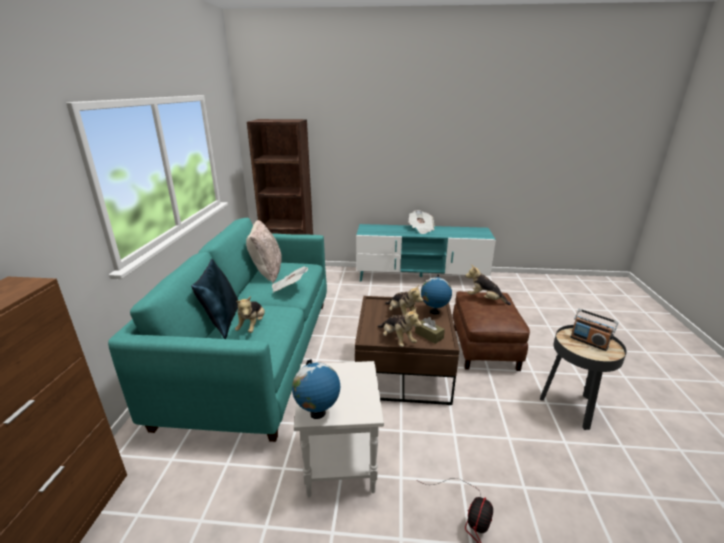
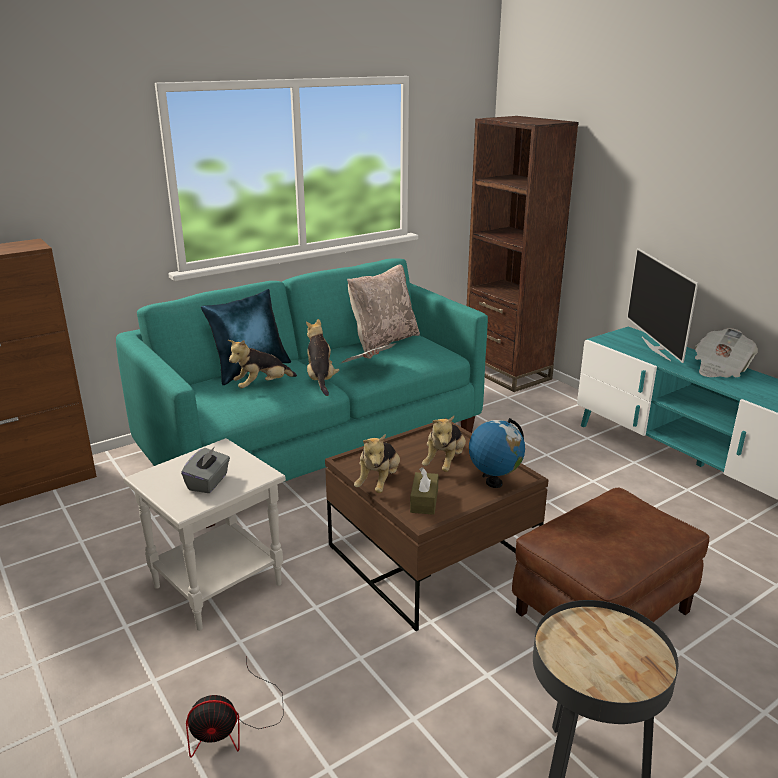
camera: 50 degrees right, 0 degrees up
(317, 413) = (154, 481): globe -> none
(348, 391) = (208, 482): none -> grey tissue box
(387, 229) = (656, 348): none -> television
(485, 299) = (629, 518): plush toy -> plush toy (321, 379)
(589, 342) = (613, 651): radio -> none

